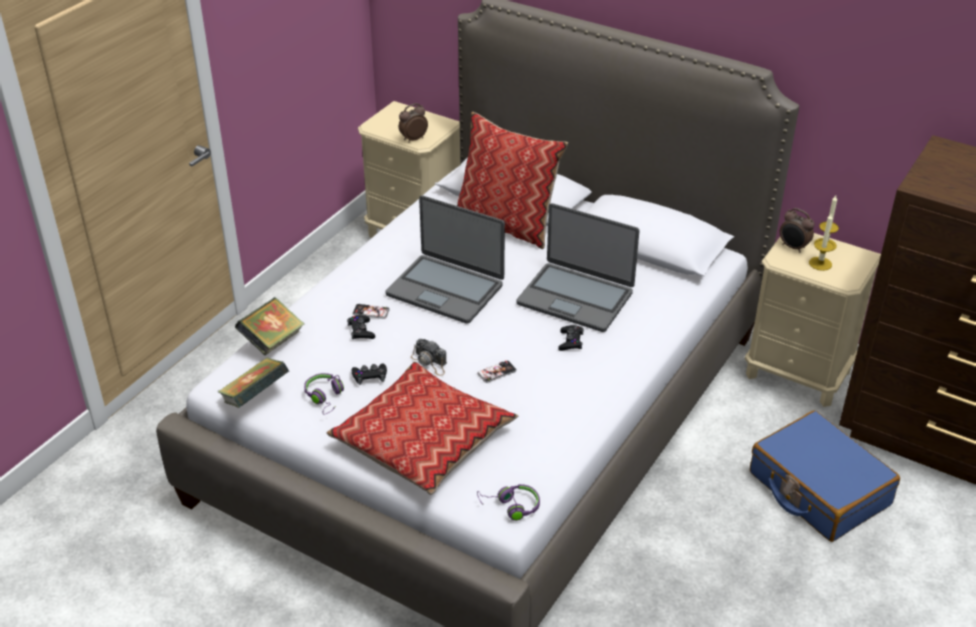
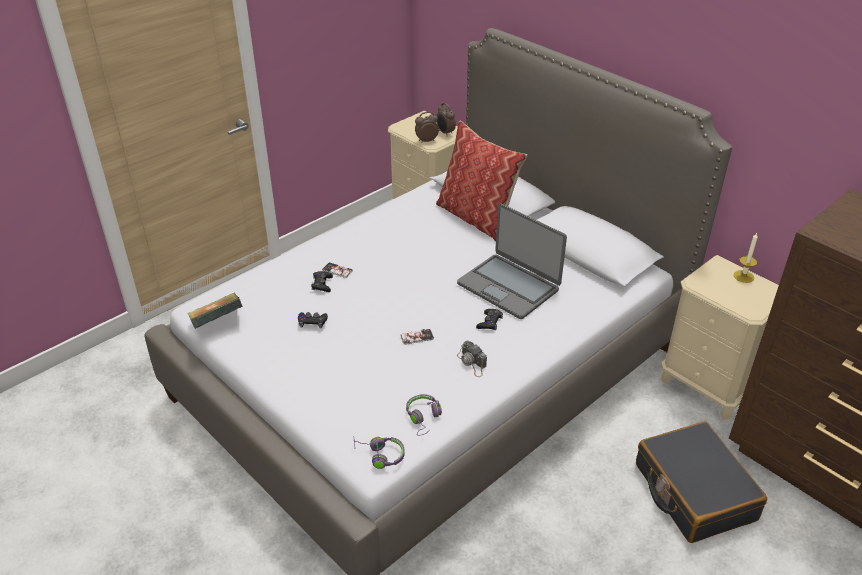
camera: 15 degrees right, 0 degrees up
(272, 341) = (251, 280): book -> none
(325, 397) = (270, 333): purple headphones -> purple headphones (423, 418)
(423, 439) = (333, 382): pillow -> none
(430, 362) = (366, 319): camera -> camera (472, 363)
(445, 289) = (404, 262): laptop -> none
(793, 247) = (713, 274): alarm clock -> alarm clock (445, 133)
(818, 489) = (693, 492): blue suitcase -> black suitcase
(820, 263) = (733, 292): candle -> none

